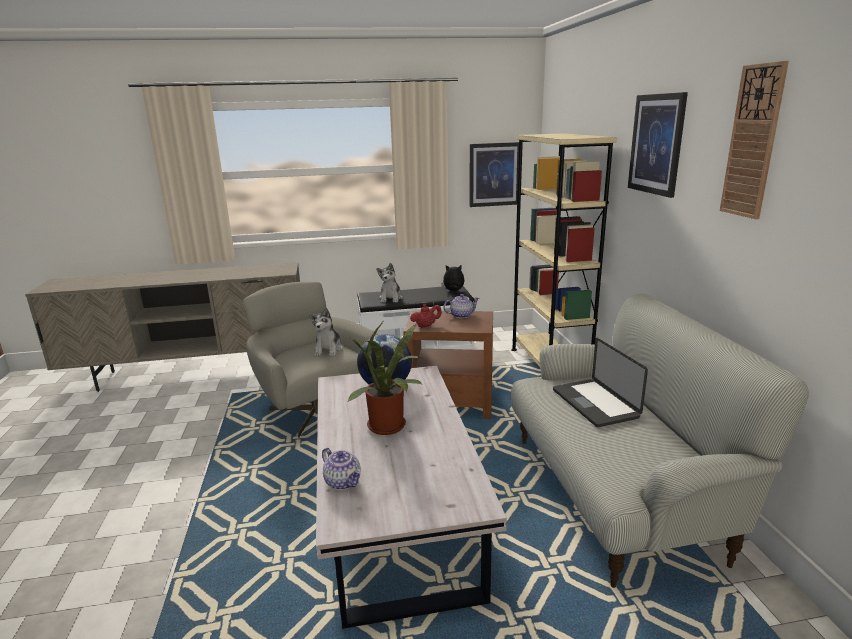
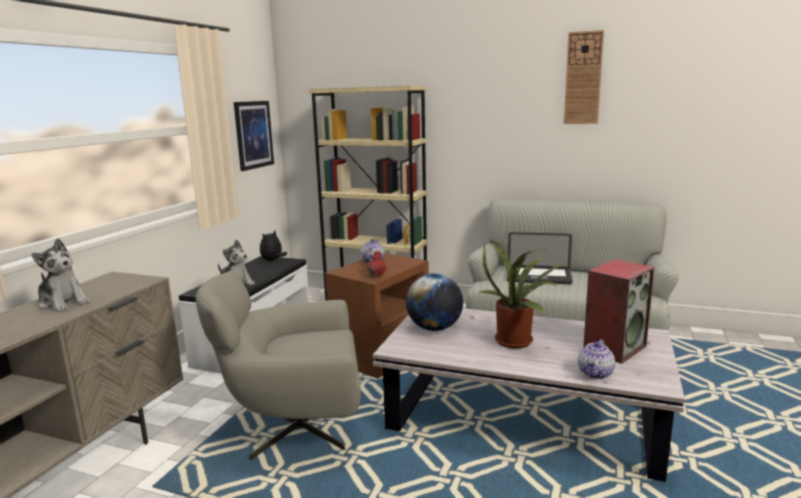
camera: 60 degrees left, 5 degrees down
(328, 349) = (307, 338): plush toy -> plush toy (63, 303)
(343, 482) = (595, 373): teapot -> teapot turned 135 degrees clockwise
(416, 484) = (614, 347): none -> speaker
(656, 144) = (480, 87): picture -> none

